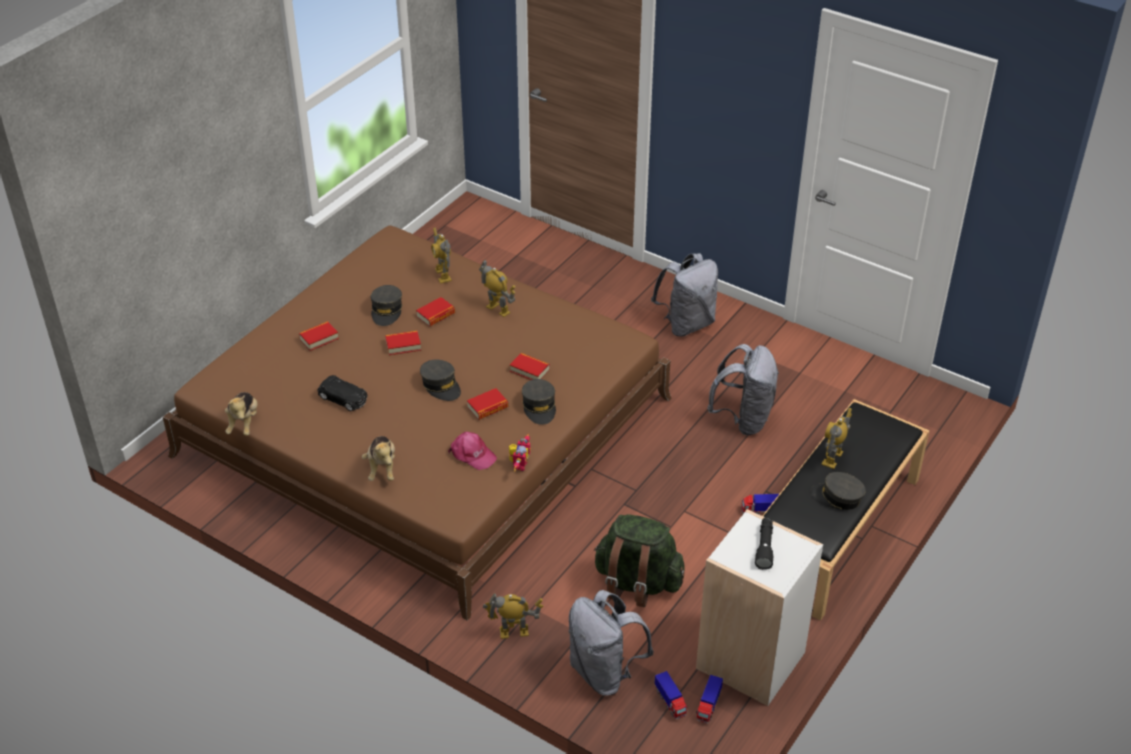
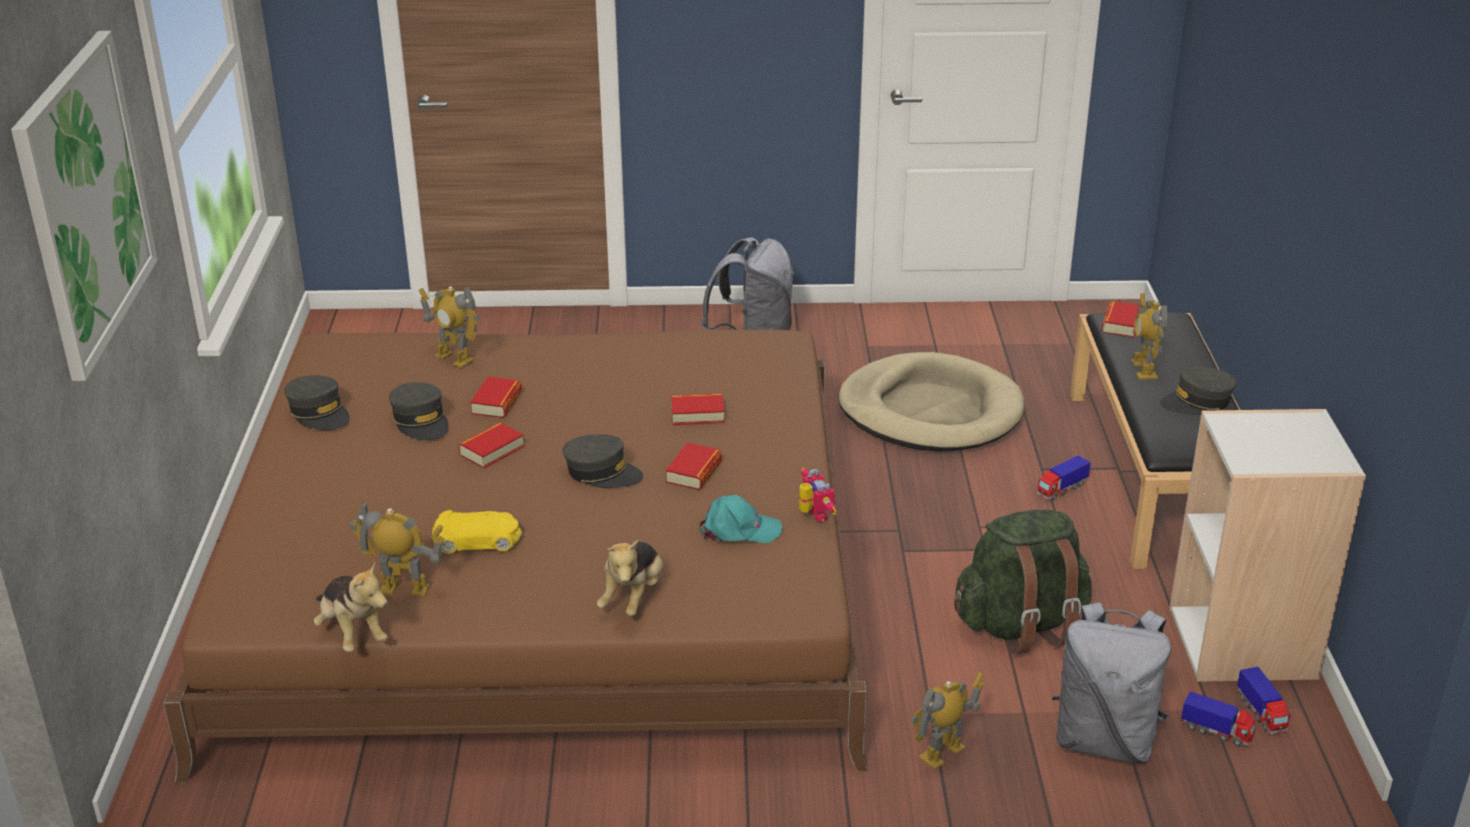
camera: 35 degrees left, 10 degrees down
(191, 149) = (85, 201): none -> picture
(319, 339) = (353, 489): book -> book (1121, 324)
(343, 398) = (478, 540): black toy car -> yellow toy car
(382, 468) = (633, 597): plush toy -> plush toy turned 60 degrees clockwise
(472, 454) = (739, 530): pink cap -> turquoise cap
(498, 309) = (573, 369): toy robot -> toy robot (404, 589)
(539, 407) = (759, 446): grey cap -> grey cap (319, 413)
(743, 419) = (930, 411): grey backpack -> beige dog bed
(764, 547) = (1274, 437): black flashlight -> none

